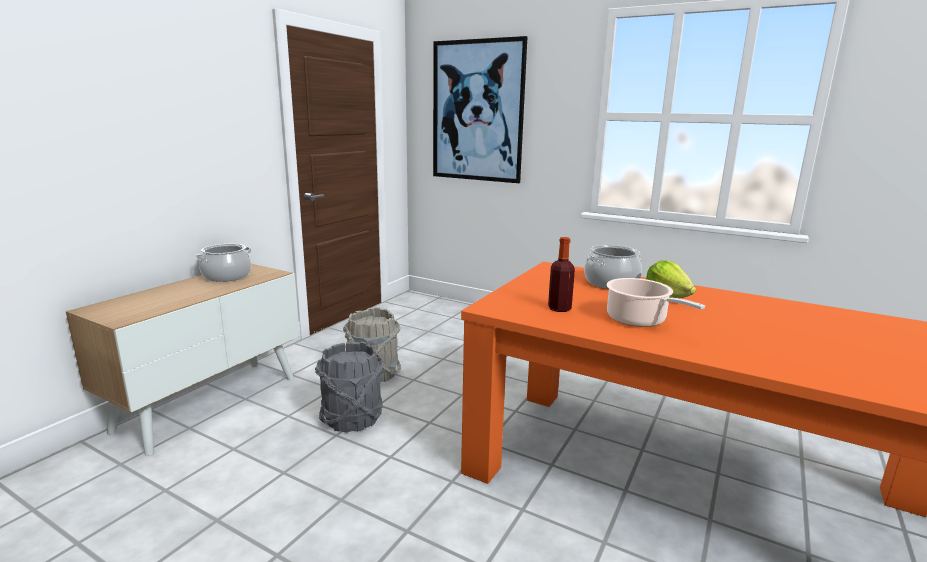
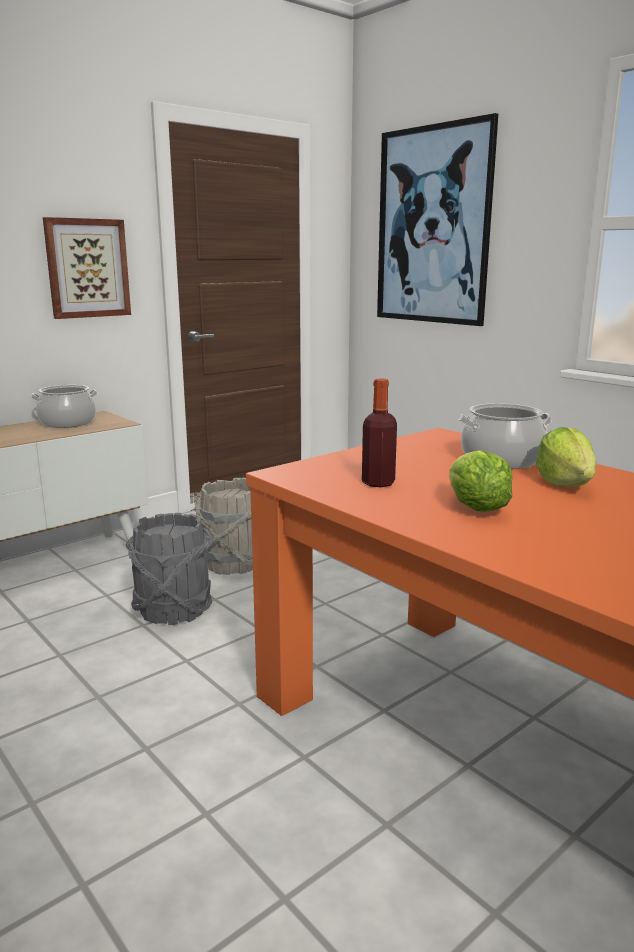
camera: 20 degrees right, 0 degrees up
(230, 145) = (87, 268): none -> picture
(639, 320) = (475, 508): cooking pot -> lettuce

